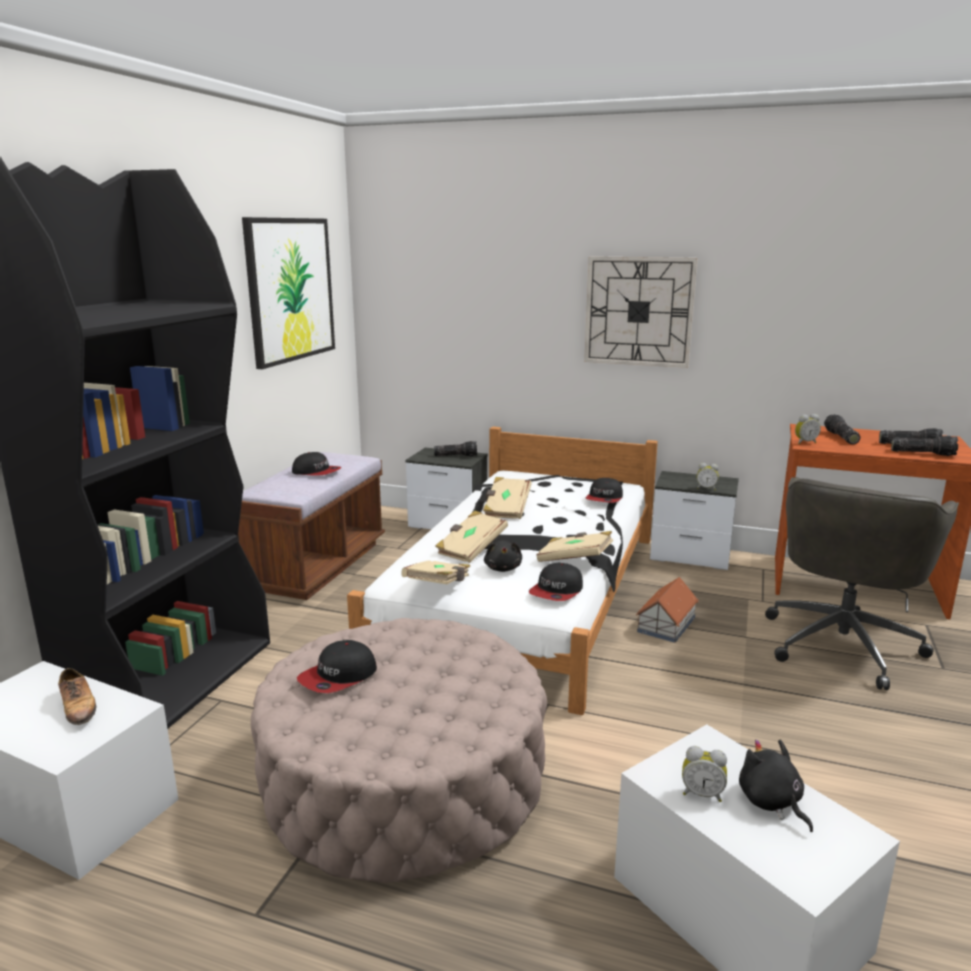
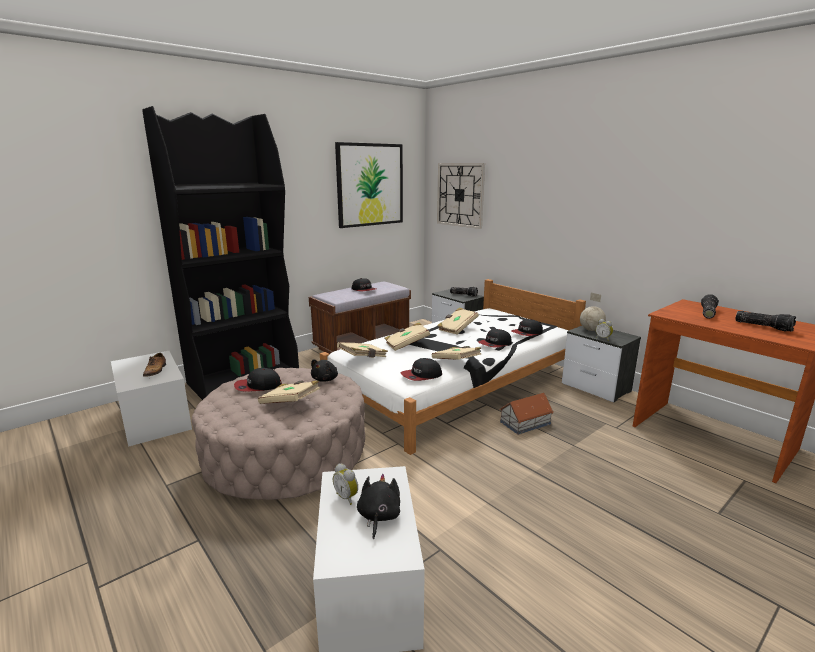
camera: 30 degrees right, 0 degrees up
(433, 687) = (290, 403): none -> beige book
(503, 568) = (409, 357): black plush toy -> black plush toy (325, 379)
(587, 522) = (495, 344): none -> cap
(639, 311) = (579, 206): wall clock -> wall clock (460, 195)
(678, 479) = (591, 330): none -> globe
(804, 442) = (666, 312): alarm clock -> none
(842, 643) = (647, 470): grey office chair -> none
(923, 453) = (764, 333): flashlight -> none

